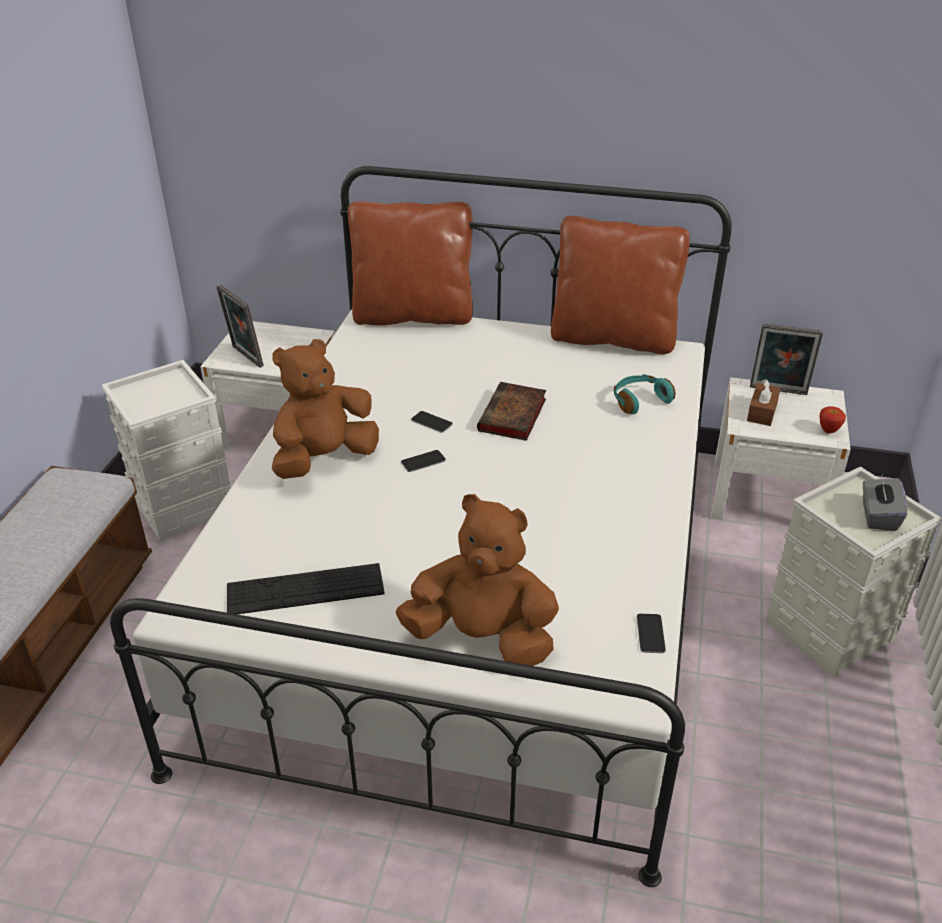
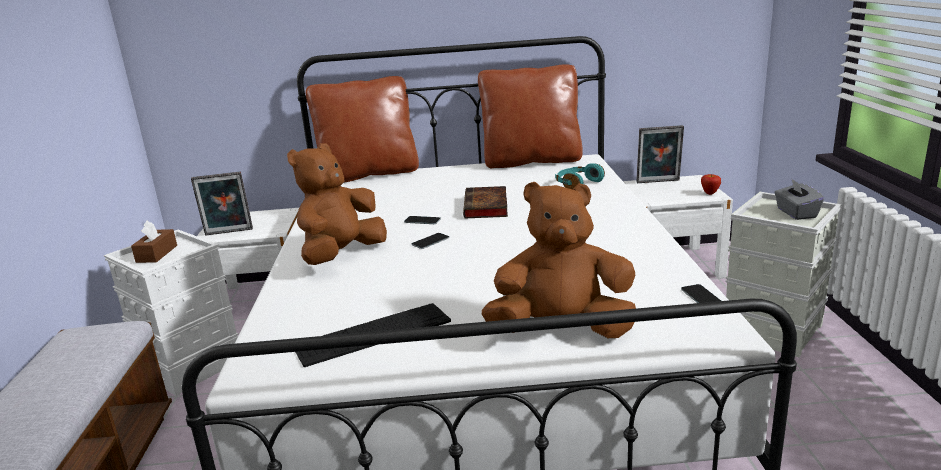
camera: 15 degrees left, 15 degrees down
(245, 357) = (228, 232): picture frame -> picture frame turned 45 degrees counterclockwise
(762, 412) = (656, 192): brown tissue box -> brown tissue box (157, 254)

